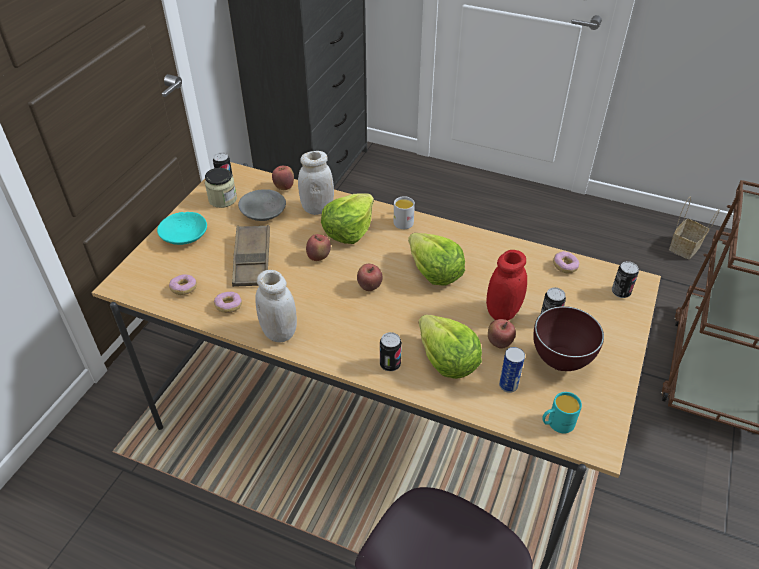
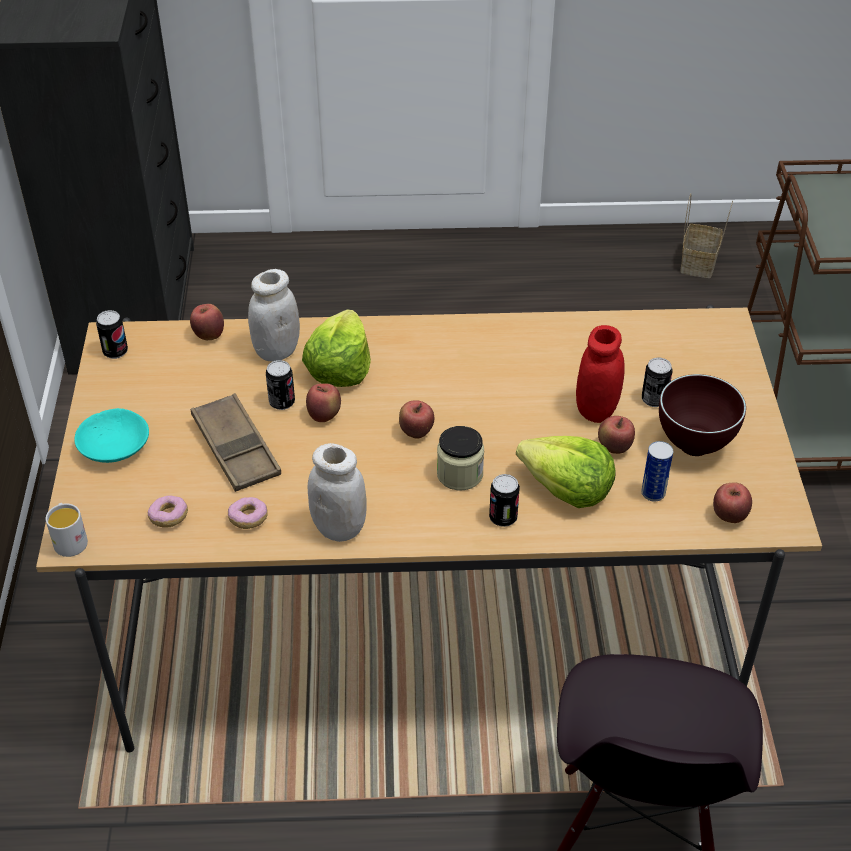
camera: 25 degrees left, 0 degrees up
(222, 199) = (132, 379): jar -> jar (460, 474)
(264, 212) = (206, 379): grey bowl -> none
(403, 220) = (403, 332): white mug -> white mug (69, 539)
(434, 272) = (485, 388): lettuce -> none
(556, 424) = (729, 516): turquoise mug -> apple
(565, 266) = (635, 330): donut -> none
(620, 292) = (714, 341): can -> can (282, 402)

